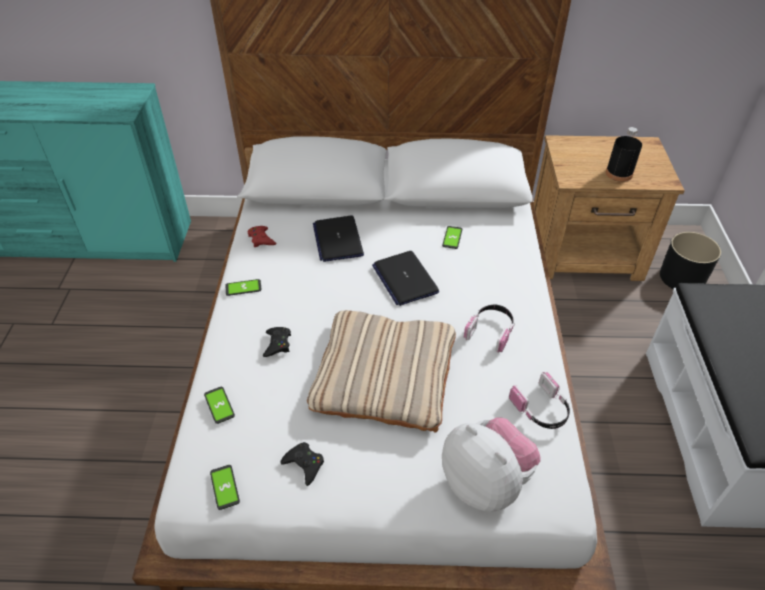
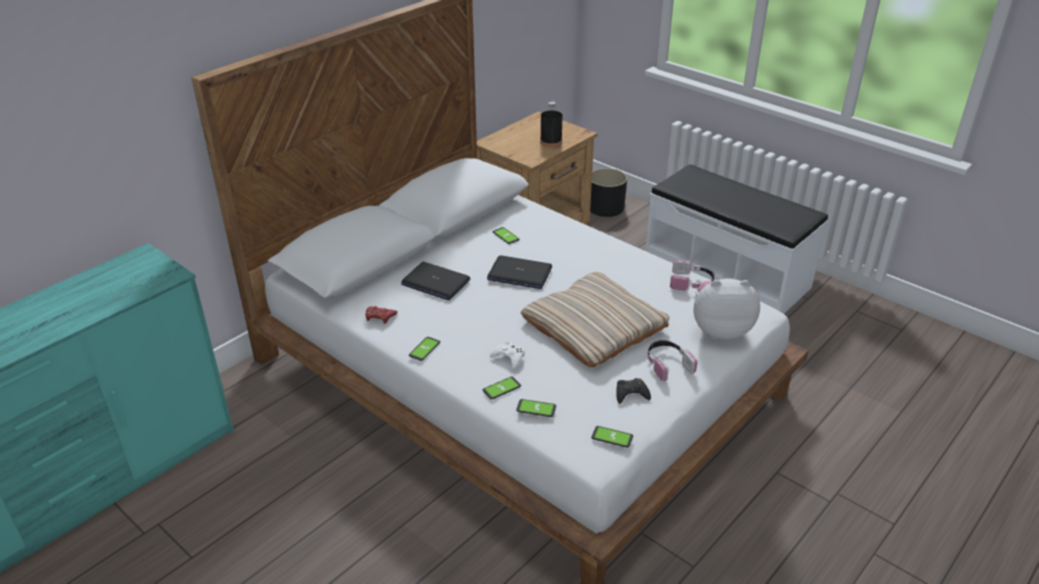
camera: 50 degrees left, 10 degrees down
(232, 365) = (501, 388): none -> phone
(277, 344) = (509, 357): black game controller -> white game controller
(491, 330) = (610, 266): headphones -> headphones (667, 364)

